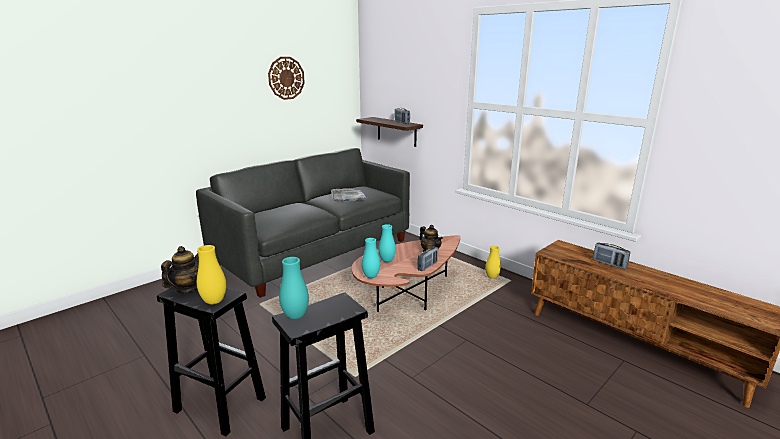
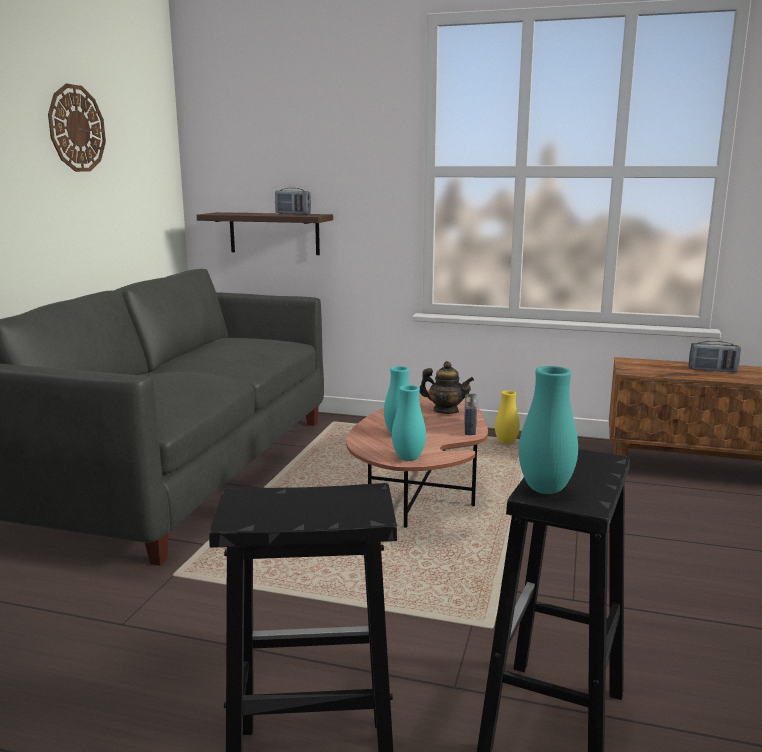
camera: 30 degrees left, 5 degrees down
(187, 288) = (259, 505): teapot -> none
(214, 301) = (359, 508): yellow vase -> none
(348, 197) = (233, 351): grey tray -> none

